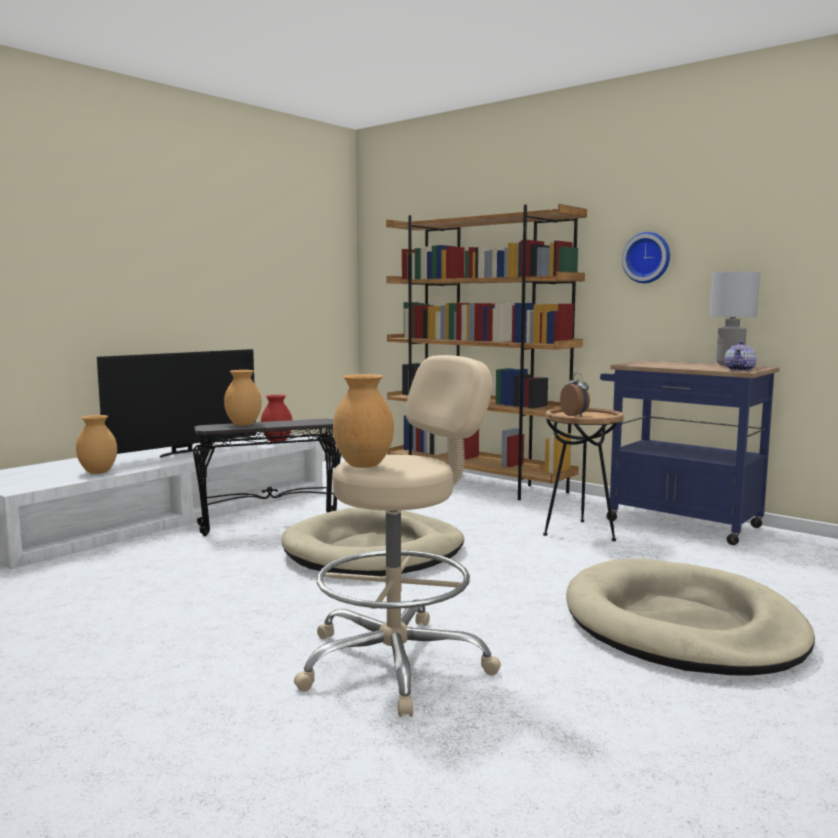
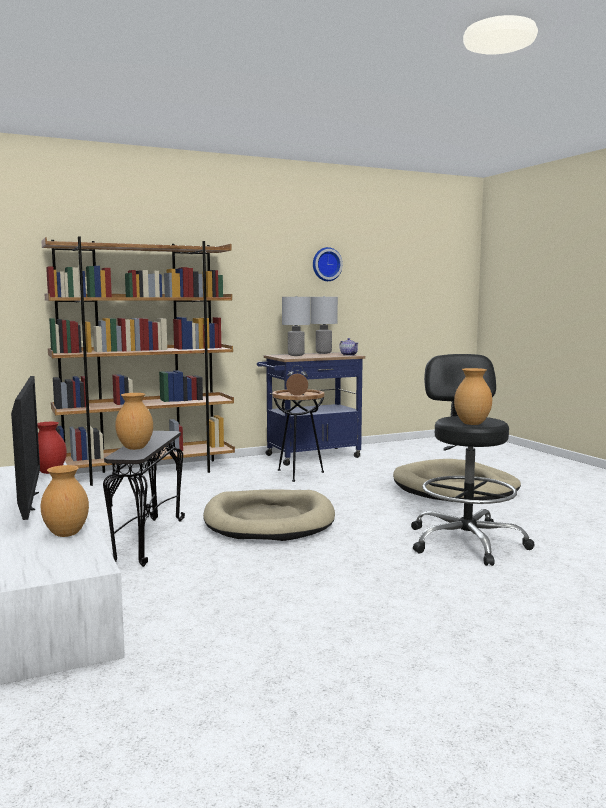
camera: 65 degrees left, 0 degrees up
(397, 663) = (466, 541): beige stool -> black stool
(647, 258) = (258, 284): wall clock -> wall clock (326, 264)
(663, 364) = (295, 356): none -> grey table lamp

